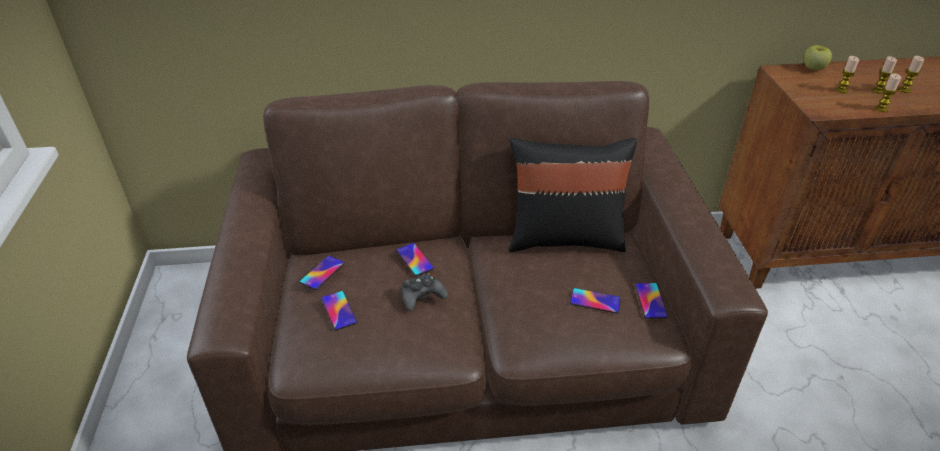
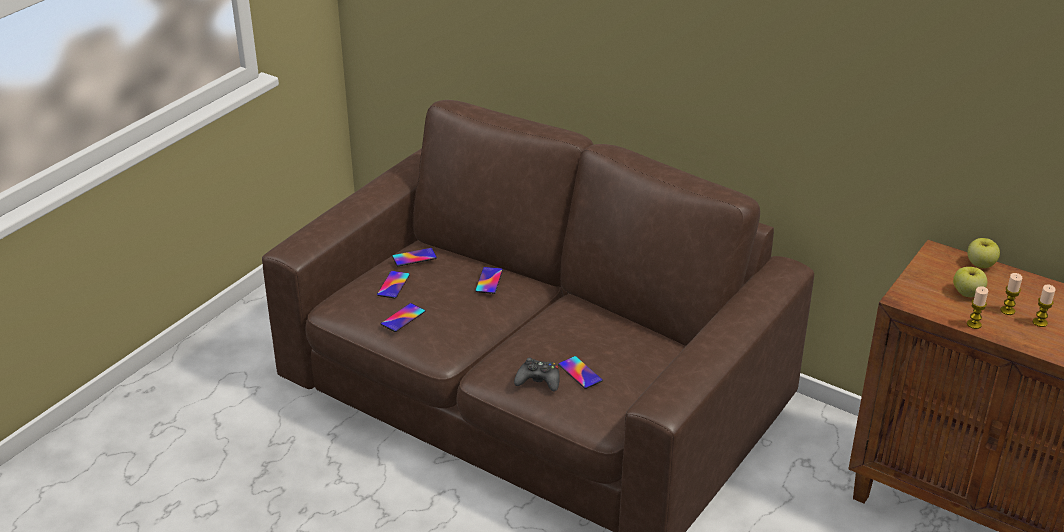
camera: 40 degrees right, 5 degrees down
(422, 296) = (459, 305): black game controller -> black game controller (538, 380)
(565, 238) = (632, 325): black pillow -> none
(650, 301) = (628, 397): phone -> phone (403, 318)
(841, 90) = (967, 293): candle -> apple

